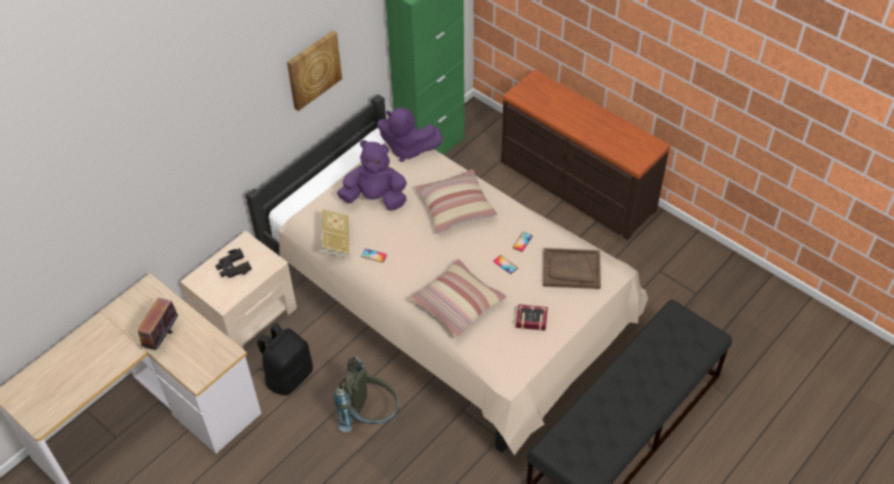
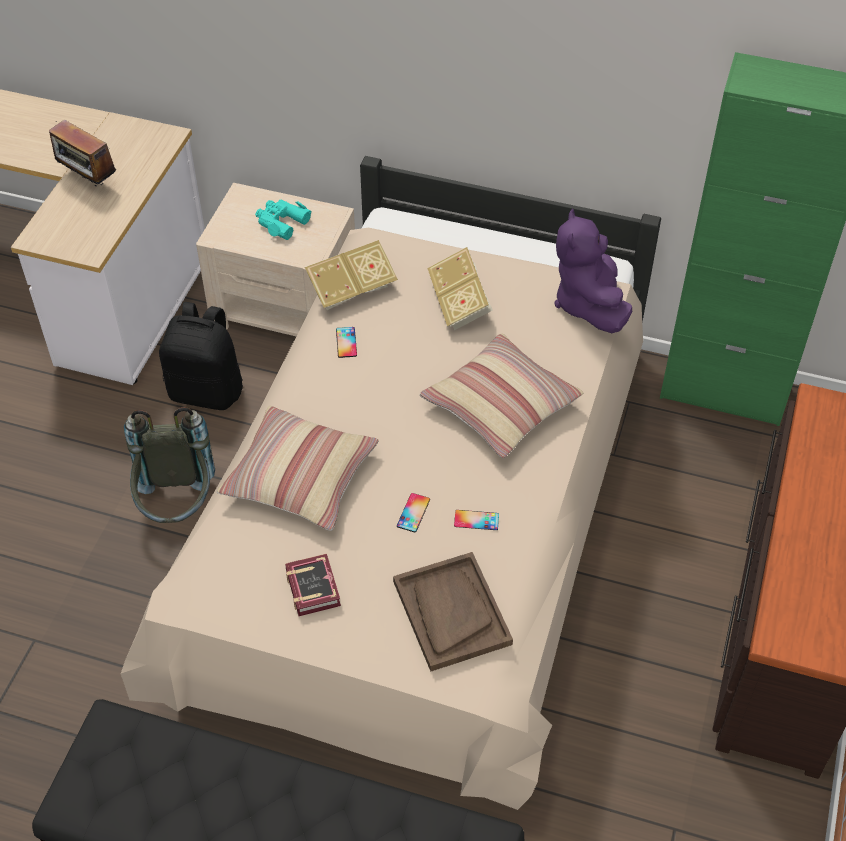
camera: 65 degrees right, 0 degrees up
(162, 338) = (88, 181): radio -> radio turned 135 degrees counterclockwise
(233, 268) = (281, 222): black binoculars -> turquoise binoculars
(313, 69) = (547, 71): picture -> none
(375, 199) = (459, 303): purple plush toy -> book

